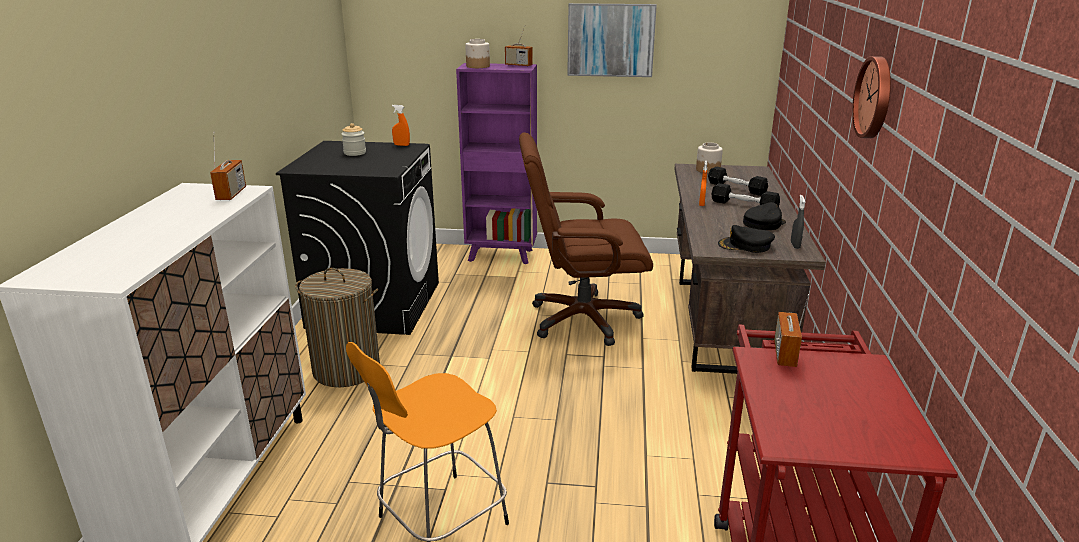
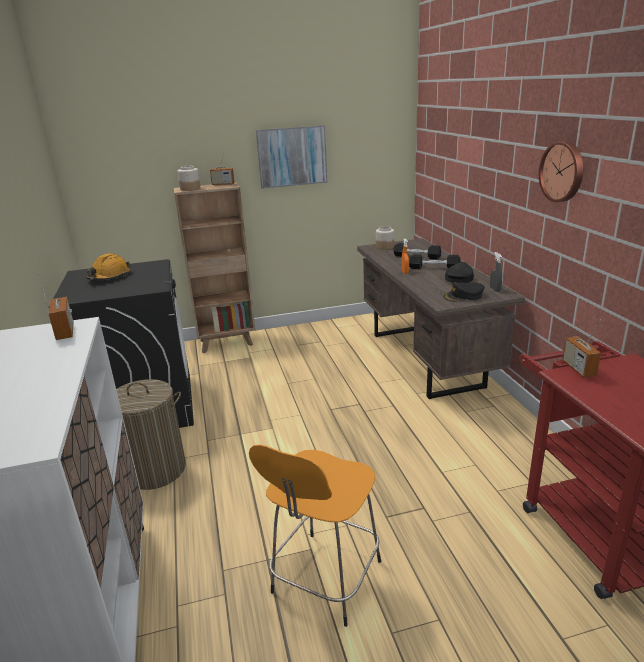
camera: 20 degrees left, 0 degrees up
(355, 153) = (109, 277): jar -> orange hard hat
(401, 145) = (146, 264): orange spray bottle -> none
(502, 255) = (227, 343): purple bookcase -> brown bookcase
(582, 319) = (324, 379): brown office chair -> none

